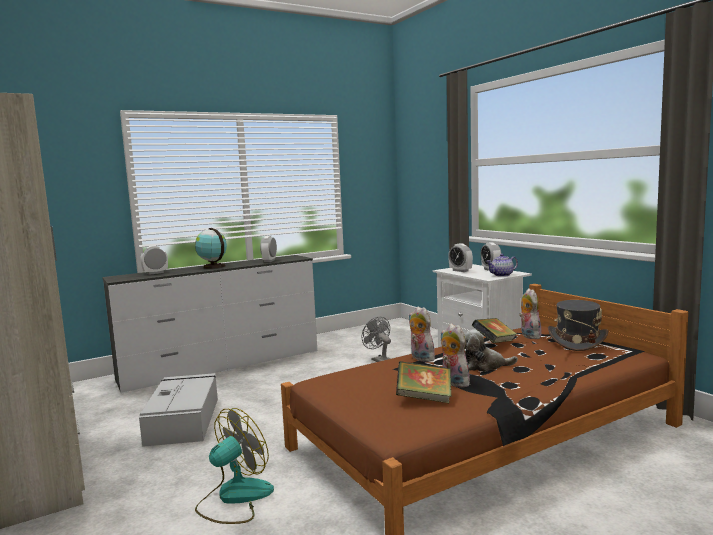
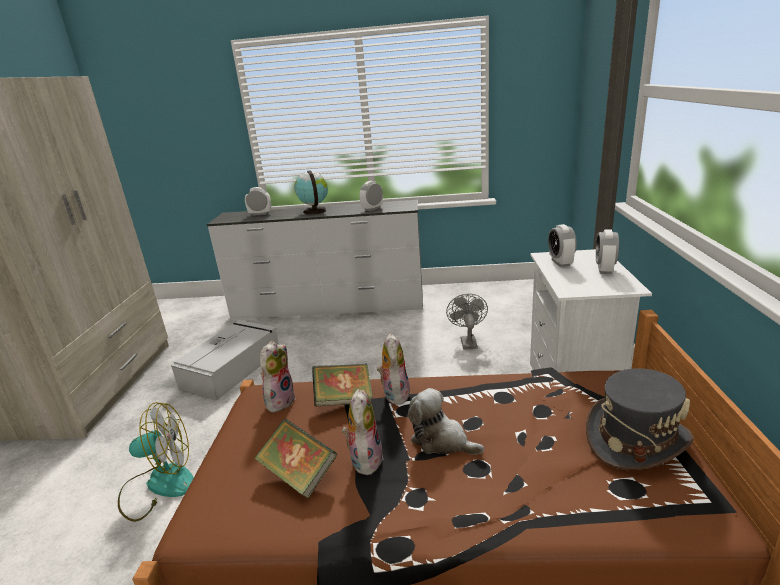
camera: 35 degrees right, 15 degrees up
(494, 343) = (513, 397): book -> book (344, 400)
(502, 275) = (599, 287): teapot -> none
(528, 336) = (580, 397): plush toy -> plush toy (279, 400)

